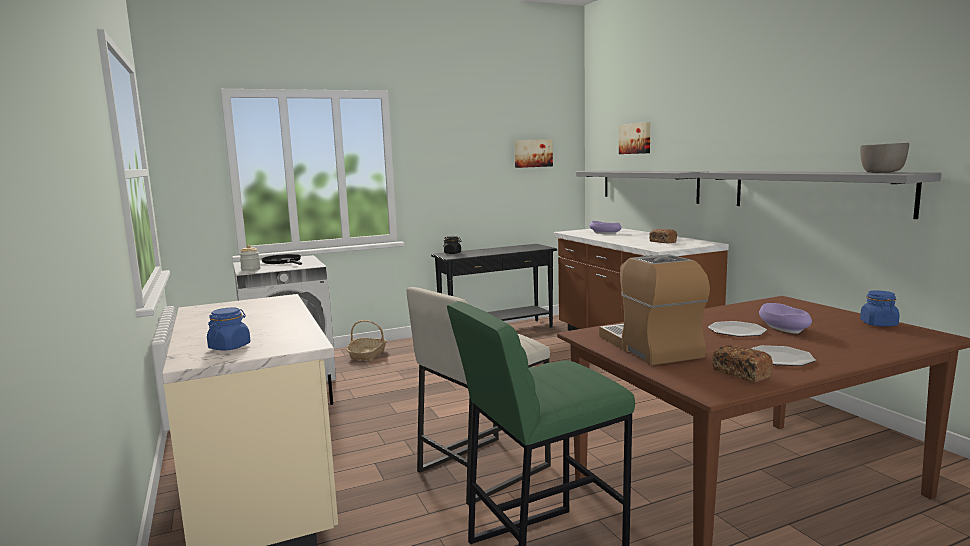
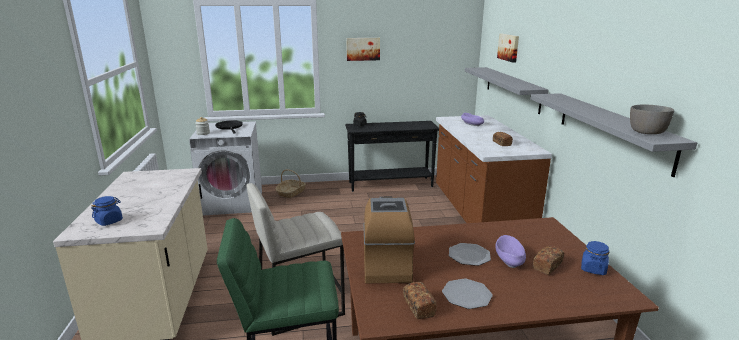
camera: 15 degrees right, 10 degrees up
(533, 153) = (433, 49): picture -> picture (363, 49)
(830, 327) = (547, 266): none -> bread

